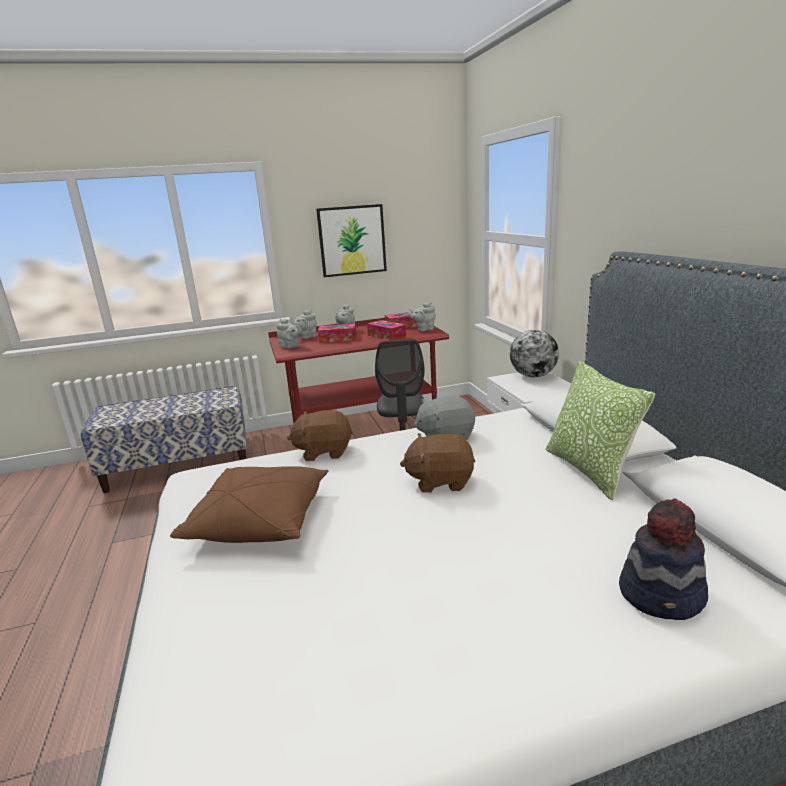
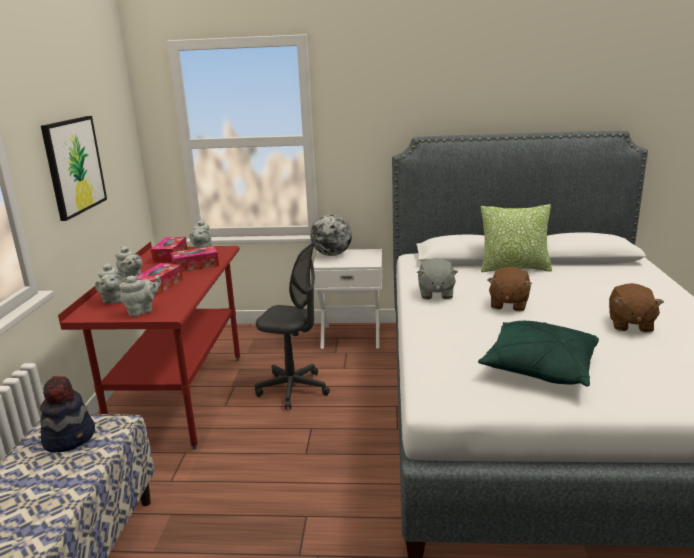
camera: 70 degrees left, 0 degrees up
(260, 520) = (539, 368): brown pillow -> green pillow
(323, 451) = (427, 337): brown plush toy -> brown plush toy (630, 324)
(662, 594) = (636, 280): hat -> hat (70, 437)

